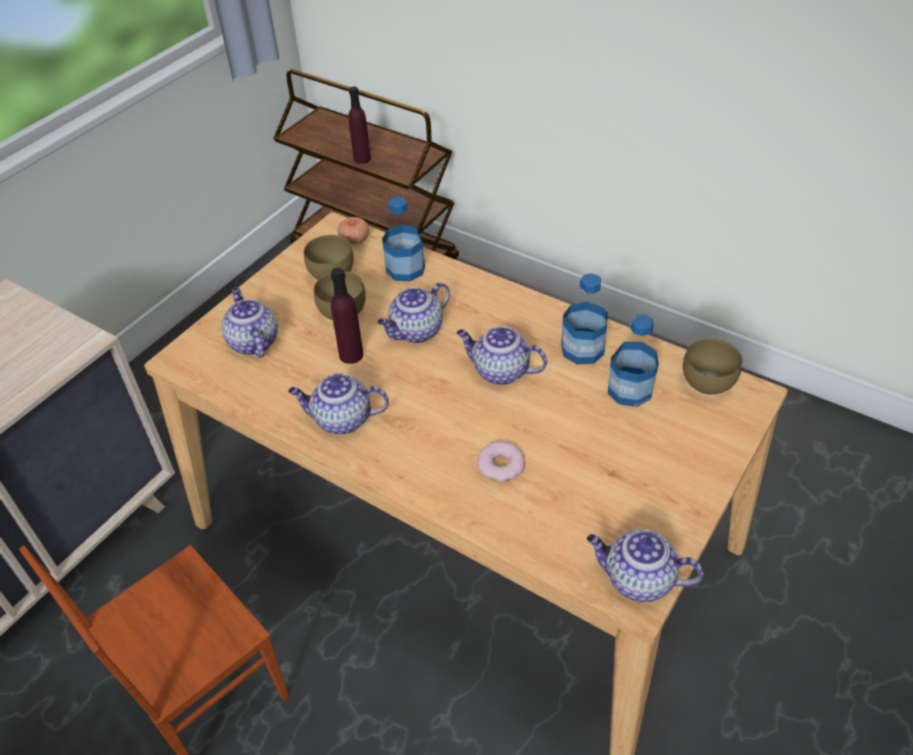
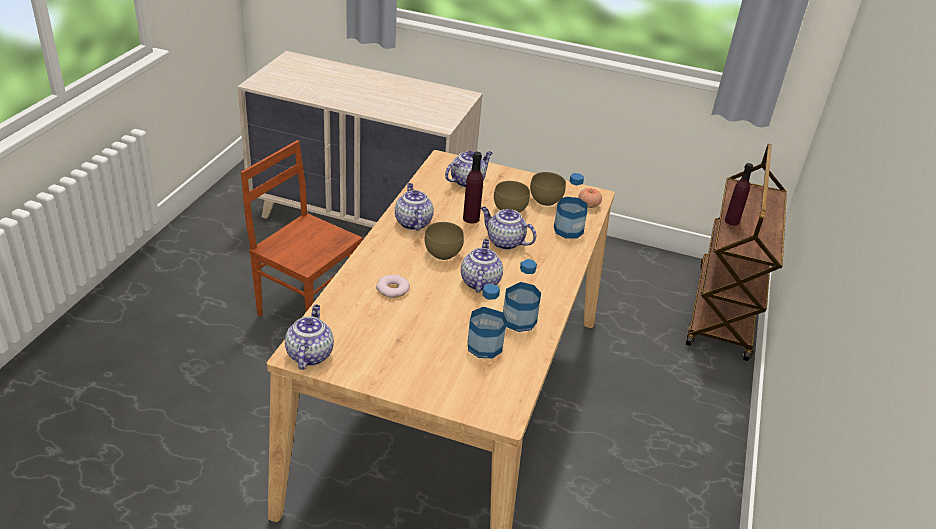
camera: 70 degrees right, 10 degrees down
(709, 384) = (507, 390): brown bowl -> brown bowl (442, 254)

